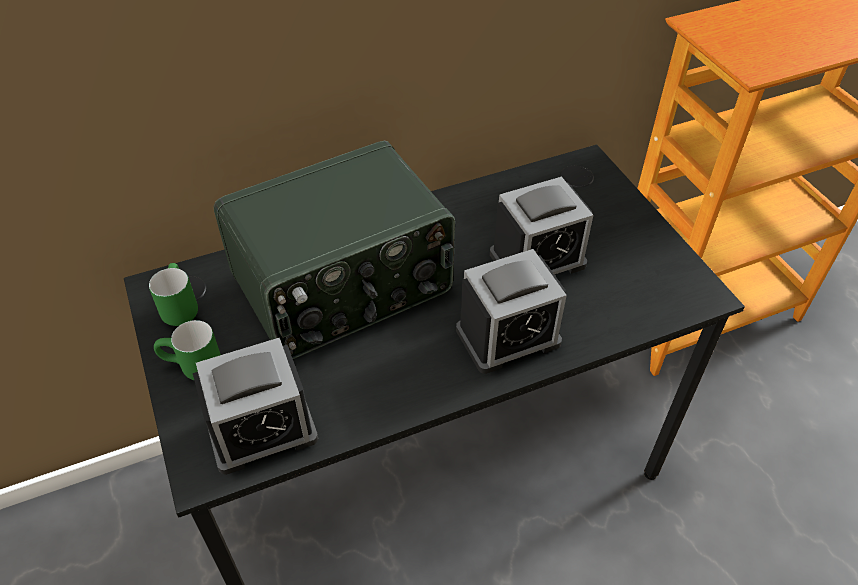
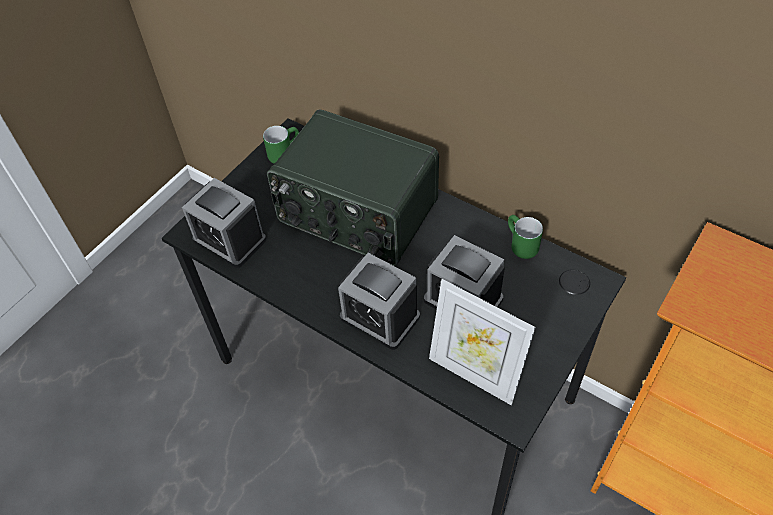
camera: 60 degrees right, 5 degrees up
(192, 369) = (248, 186): green mug -> green mug (519, 245)
(635, 297) = (474, 373): none -> picture frame

